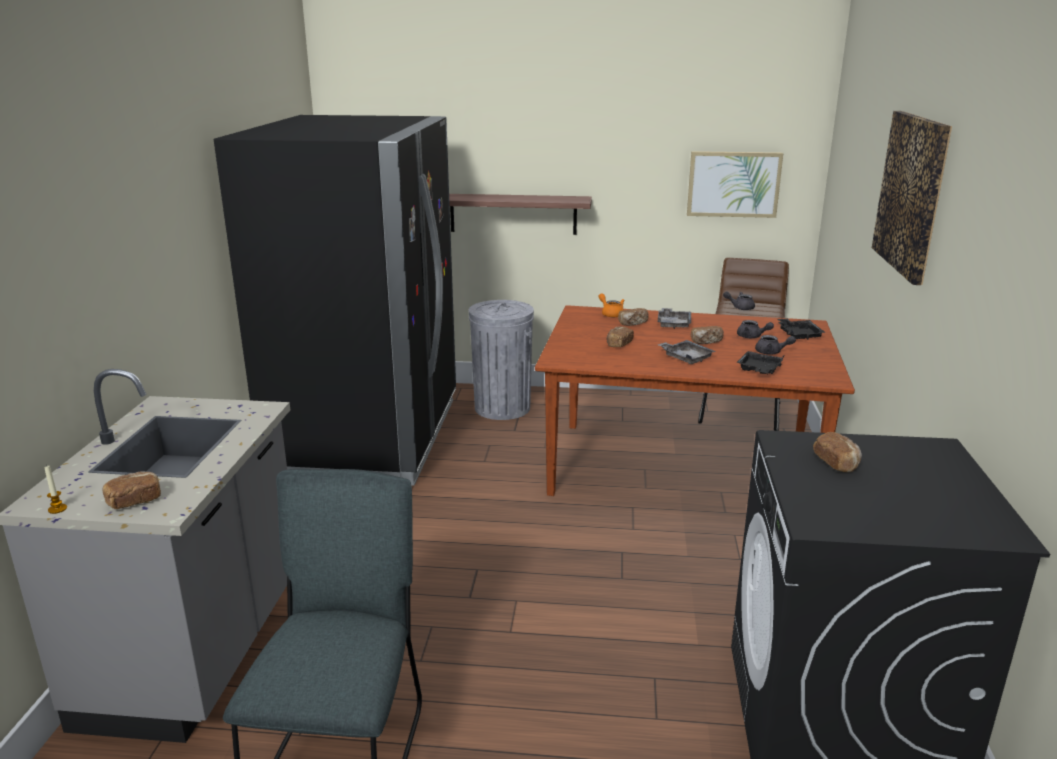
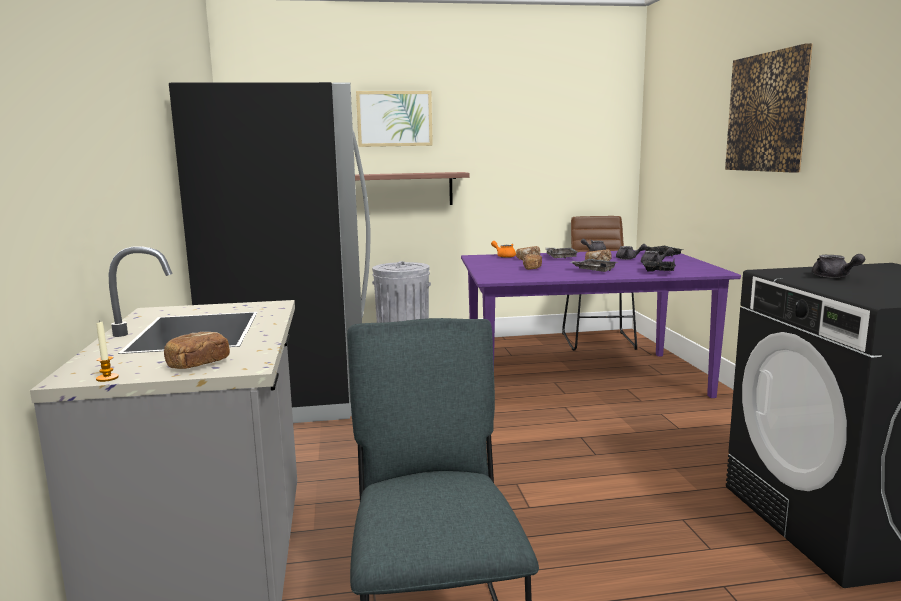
camera: 15 degrees left, 10 degrees down
(682, 468) = (583, 378): brown dining table -> purple dining table
(733, 184) = (573, 157): picture -> picture (394, 119)
(836, 463) = (834, 277): bread -> grey teapot

